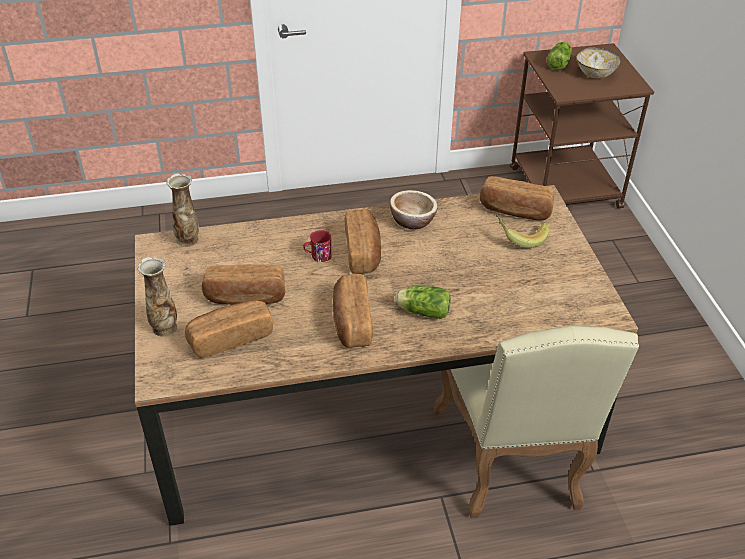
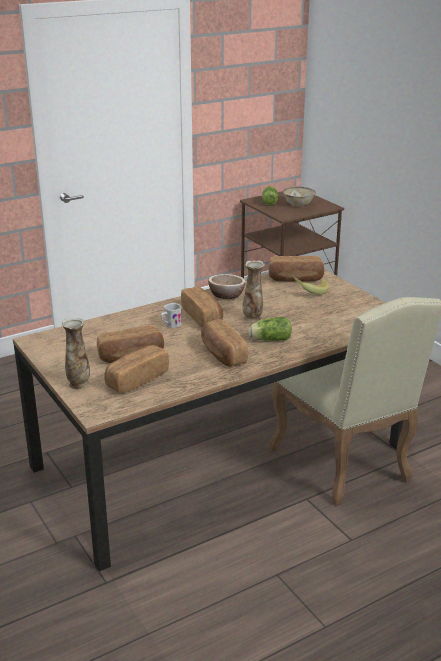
camera: 20 degrees left, 15 degrees down
(188, 240) = (60, 333): vase -> vase (252, 318)
(317, 256) = (170, 325): red mug -> white mug

